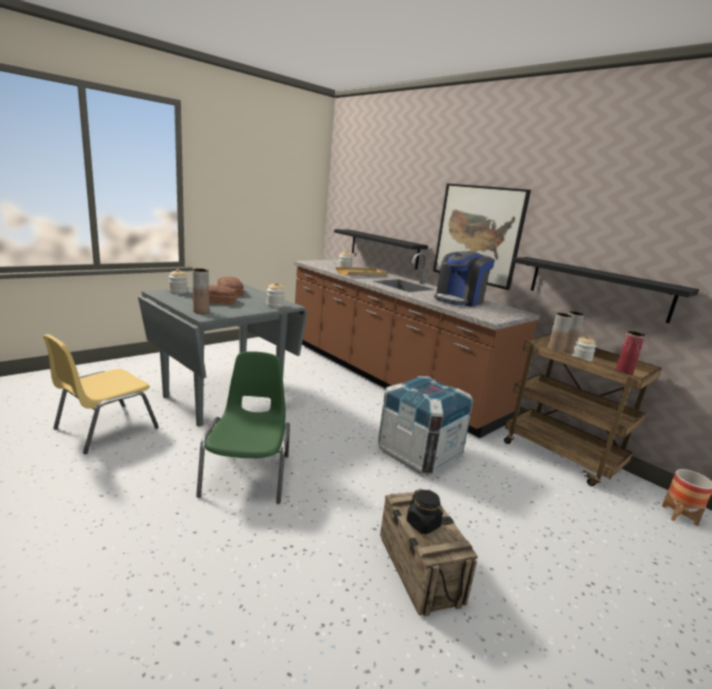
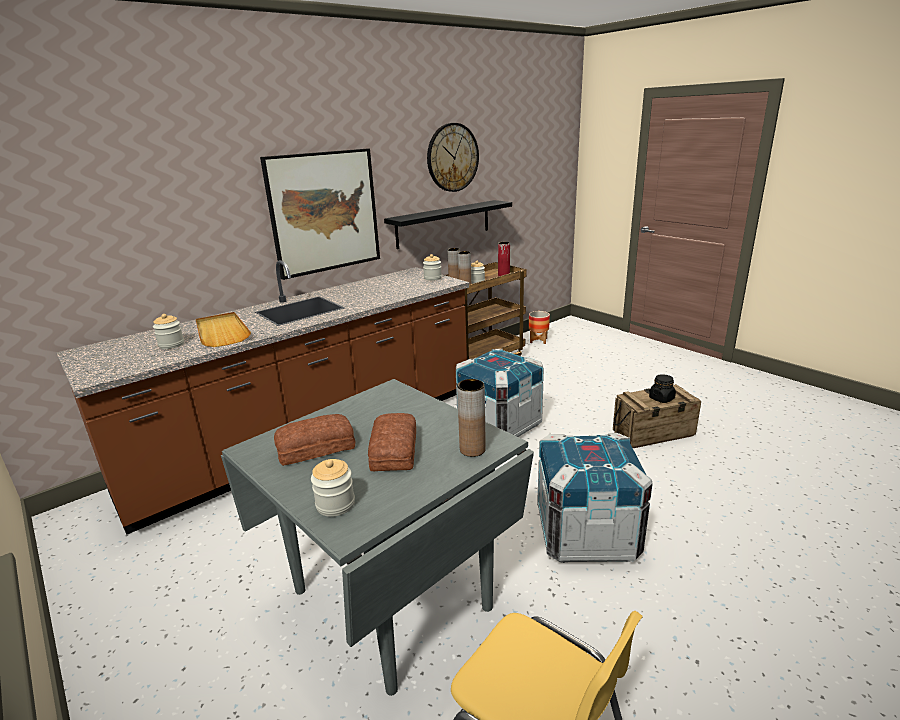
camera: 85 degrees left, 5 degrees up
(248, 474) = (586, 534): green chair -> crate
(275, 305) = (399, 398): jar -> jar (432, 278)
(383, 248) = (166, 287): black shelf -> none
(459, 300) = (376, 288): coffee machine -> none
(637, 217) = (452, 157): none -> wall clock

